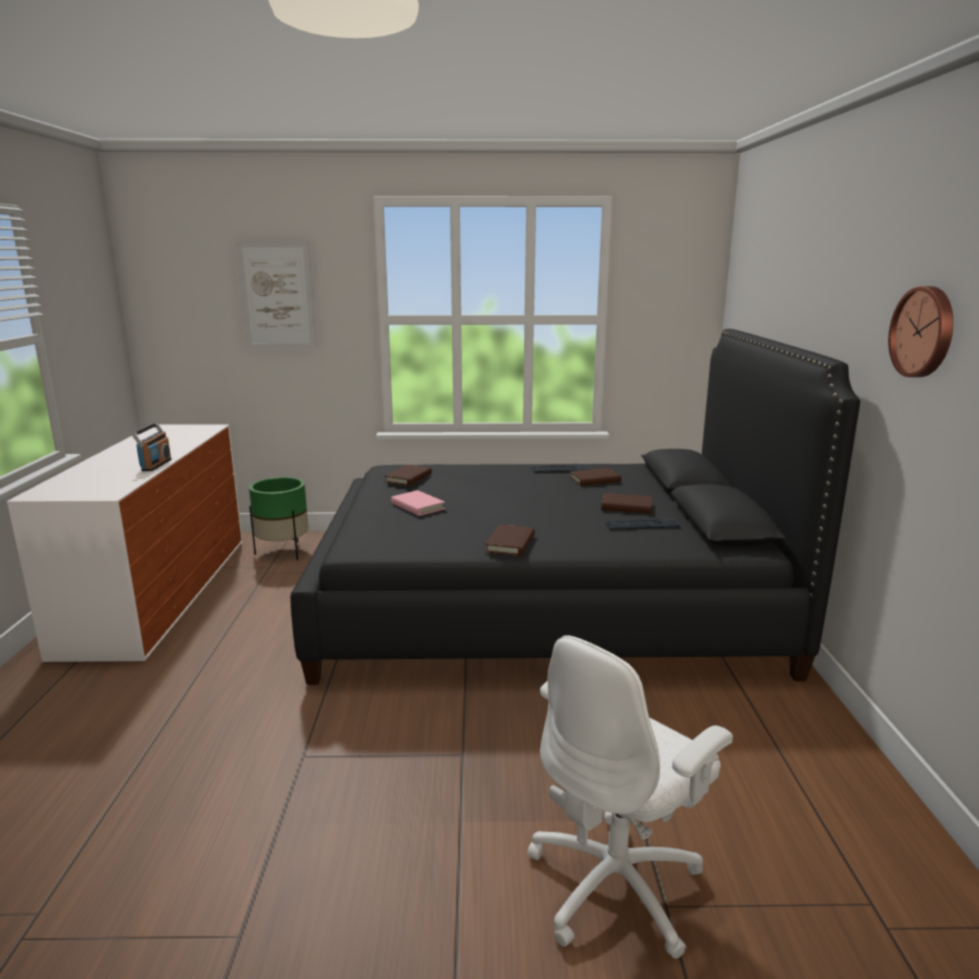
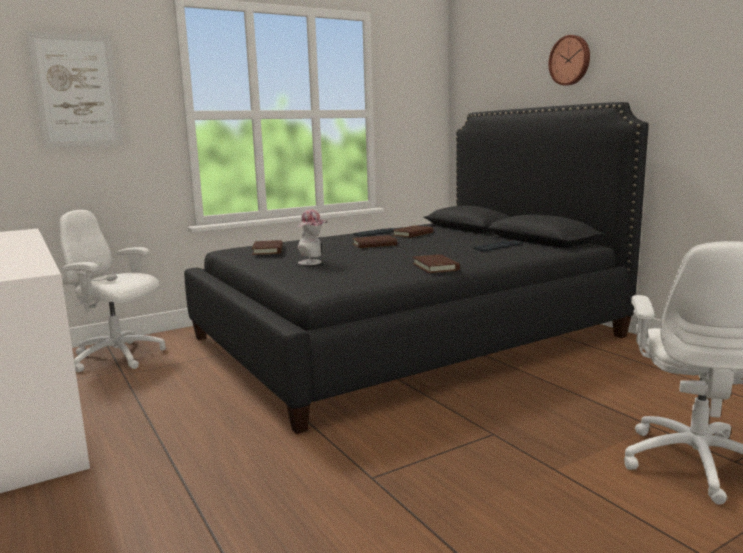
camera: 30 degrees left, 5 degrees down
(156, 465) = (33, 253): radio -> none
(283, 552) = (119, 357): green planter -> white office chair
(417, 506) = (313, 262): pink book -> hat
(626, 507) = (466, 241): brown book -> brown book (374, 244)
(924, 332) = (699, 67): wall clock -> wall clock (570, 60)

